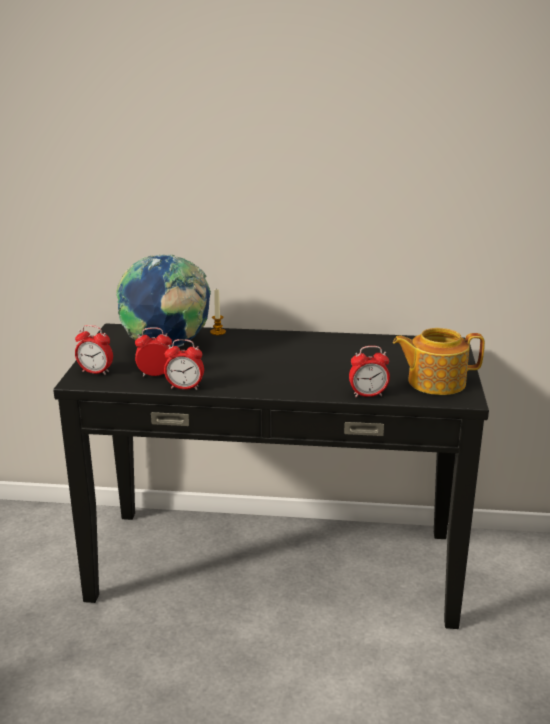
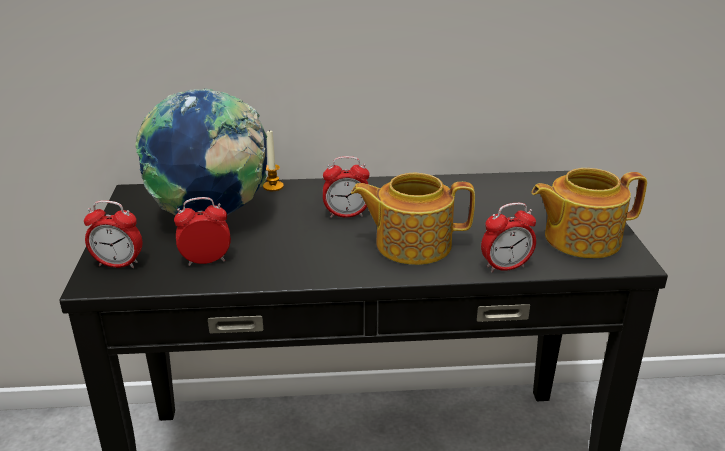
camera: 10 degrees left, 5 degrees up
(185, 387) = (253, 279): alarm clock -> alarm clock (346, 215)
(305, 376) = (411, 244): none -> teapot

